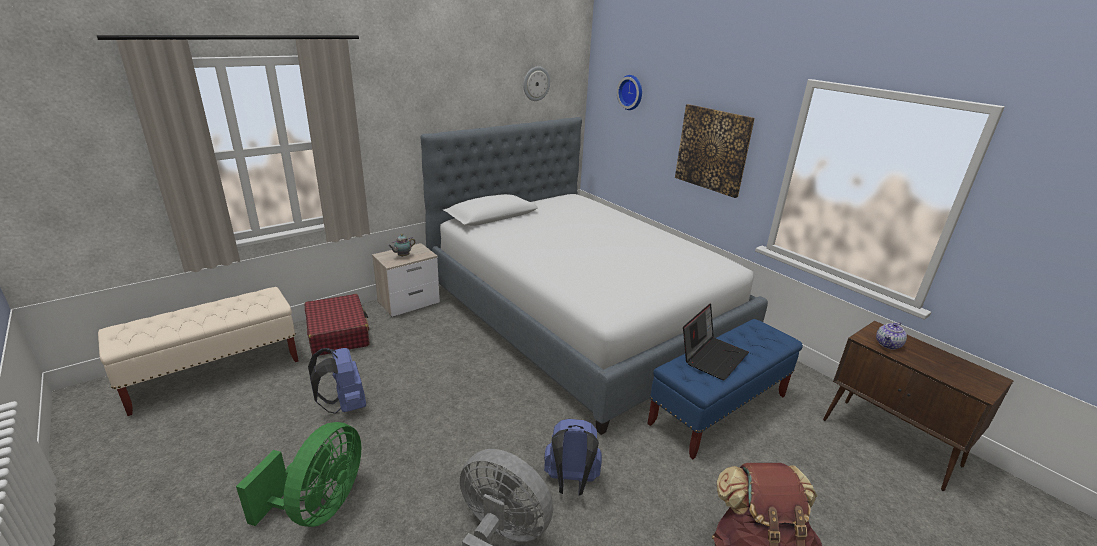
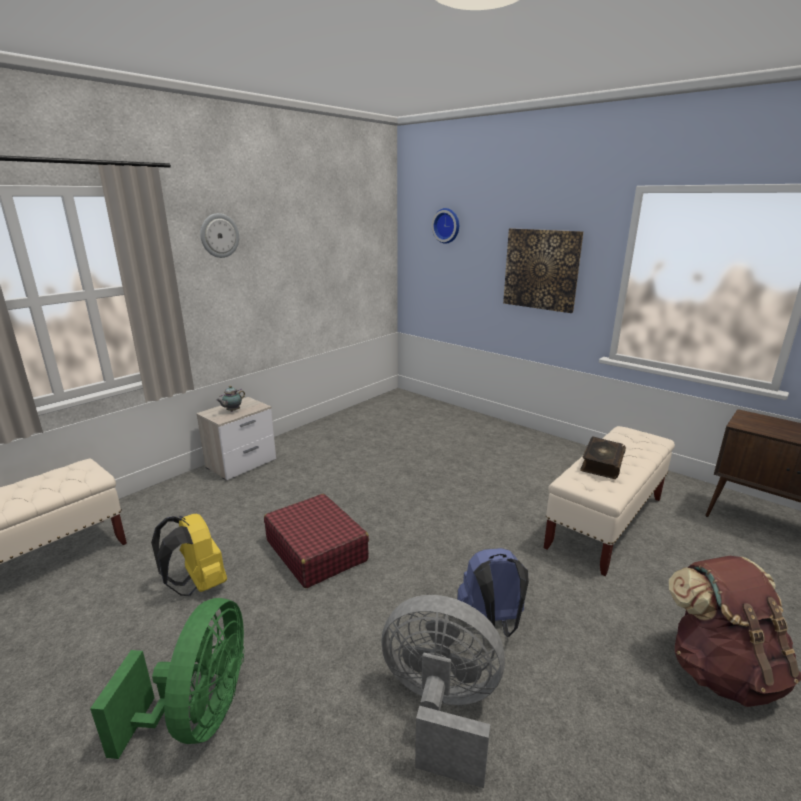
camera: 10 degrees left, 5 degrees down
(338, 334) = (168, 506): red suitcase -> red suitcase (316, 550)
(344, 405) = (198, 584): blue backpack -> yellow backpack
(536, 83) = (350, 223): wall clock -> wall clock (219, 235)
(580, 316) = (429, 454): bed -> none
(712, 356) = (601, 464): laptop -> book
(719, 410) = (606, 522): blue bench -> beige bench
(888, 345) = (765, 427): teapot -> none

